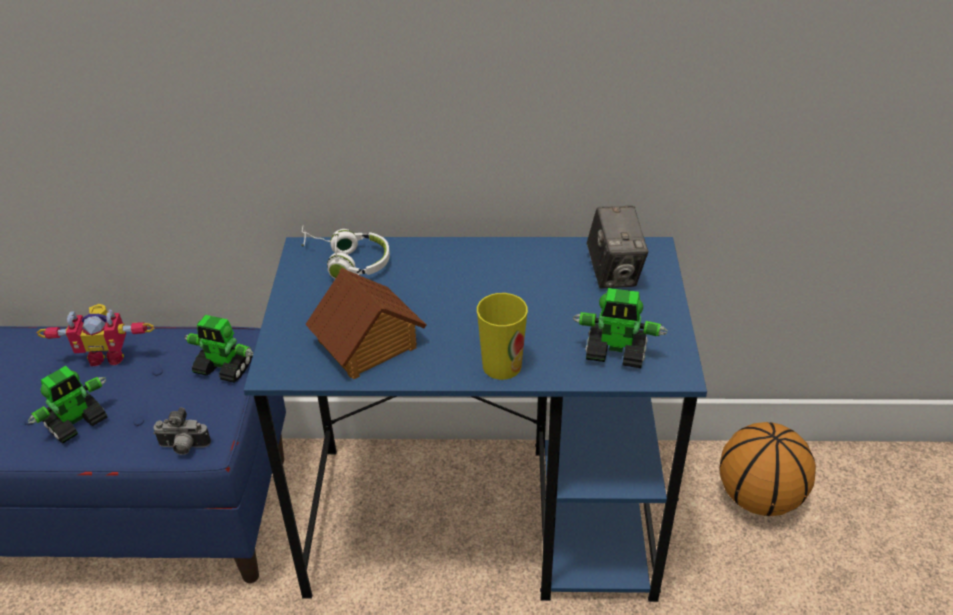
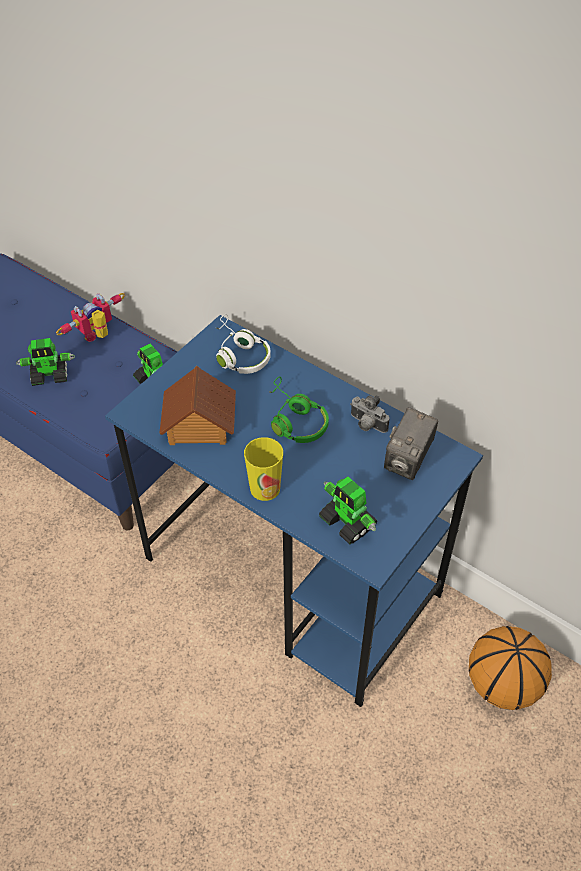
camera: 35 degrees right, 10 degrees up
(107, 354) = (98, 336): toy robot -> toy robot turned 105 degrees clockwise
(183, 448) = (92, 426): camera -> camera (366, 425)
(467, 292) = (294, 420): none -> green headphones

